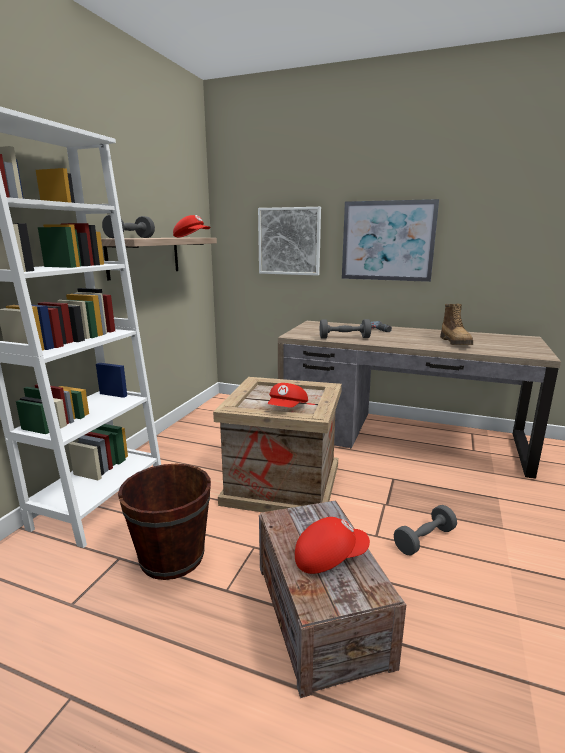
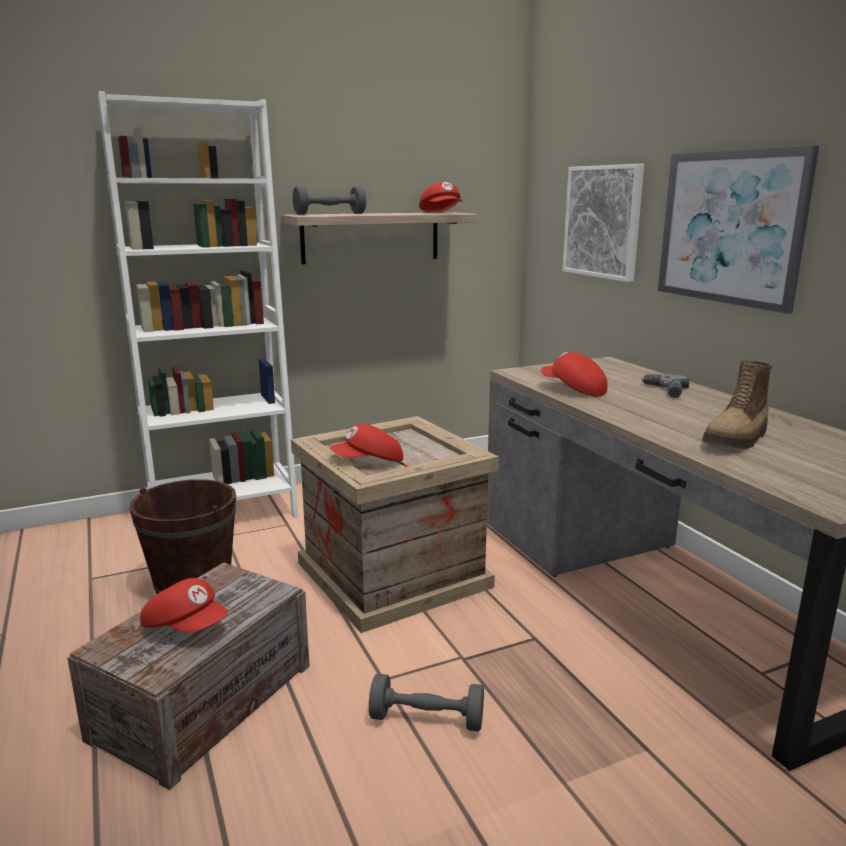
camera: 45 degrees right, 0 degrees up
(344, 338) = (573, 390): grey dumbbell -> red cap

